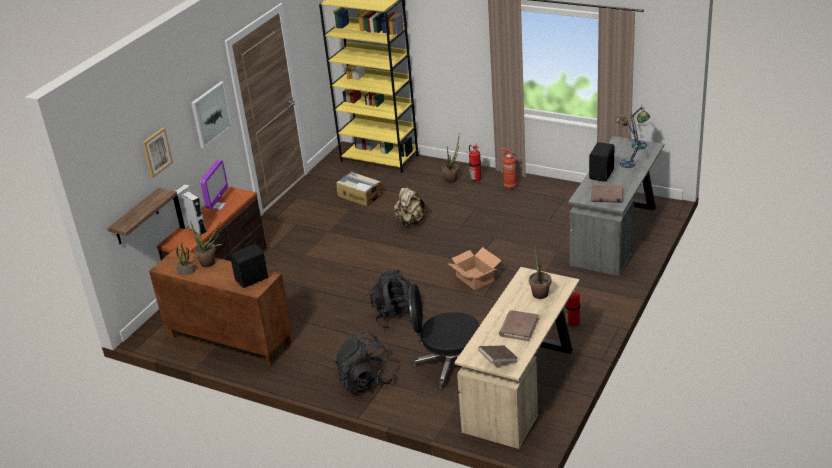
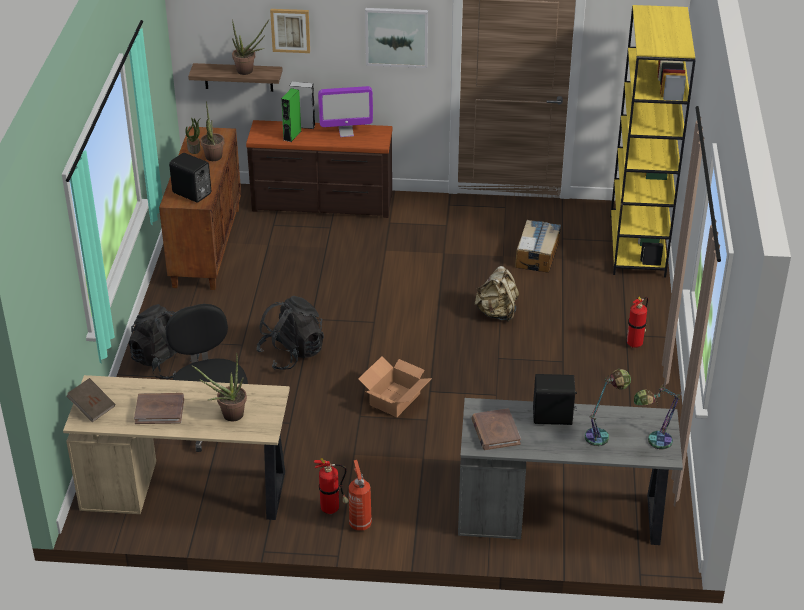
camera: 65 degrees right, 5 degrees up
(198, 230) = (292, 135): grey speaker -> green speaker
(452, 178) = (624, 322): potted plant -> potted plant (248, 71)
(509, 186) = (633, 380): fire extinguisher -> fire extinguisher (359, 523)

